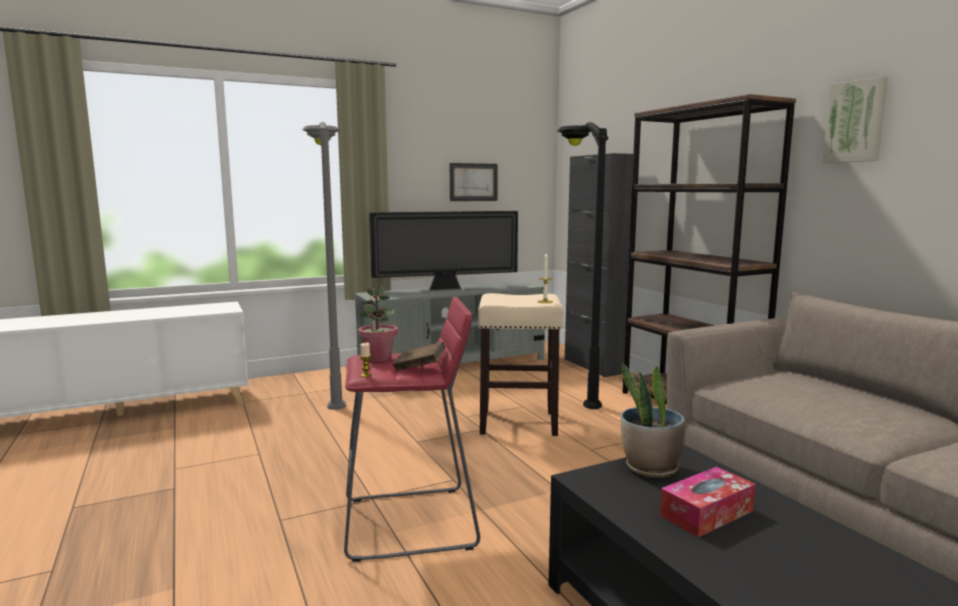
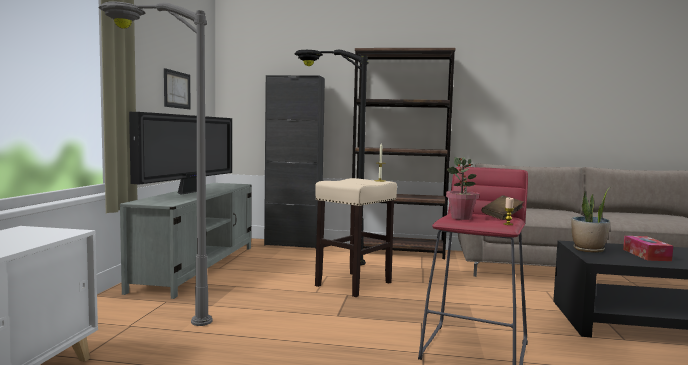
camera: 55 degrees left, 5 degrees down
(856, 121) = (488, 71): picture -> none

